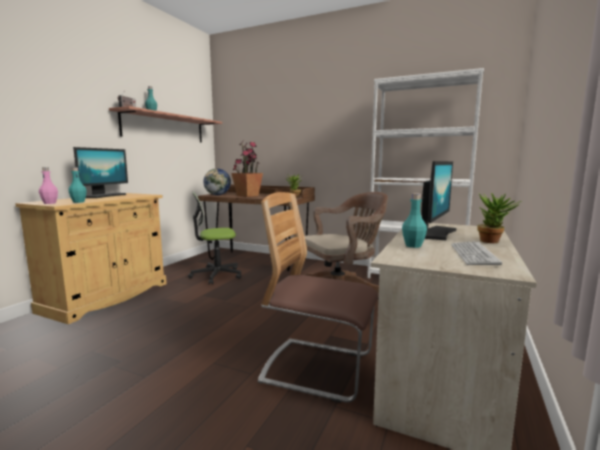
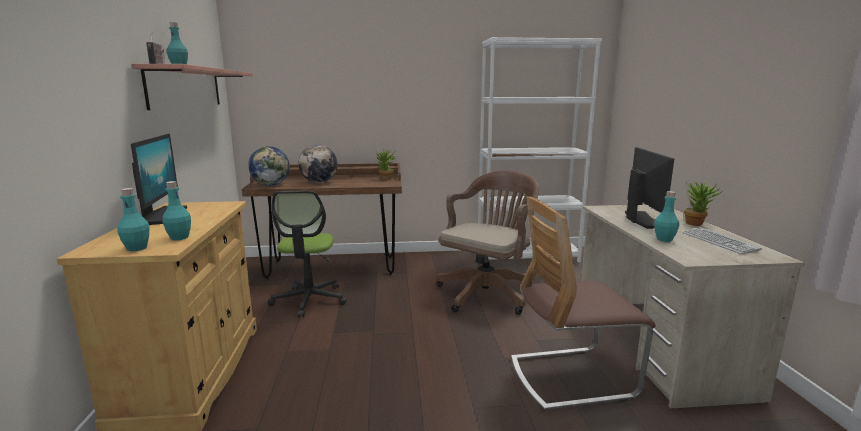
camera: 30 degrees left, 5 degrees up
(50, 203) = (137, 248): pink bottle -> turquoise bottle
(216, 275) = (309, 300): office chair -> office chair turned 45 degrees counterclockwise
(247, 195) = (319, 182): potted plant -> globe

